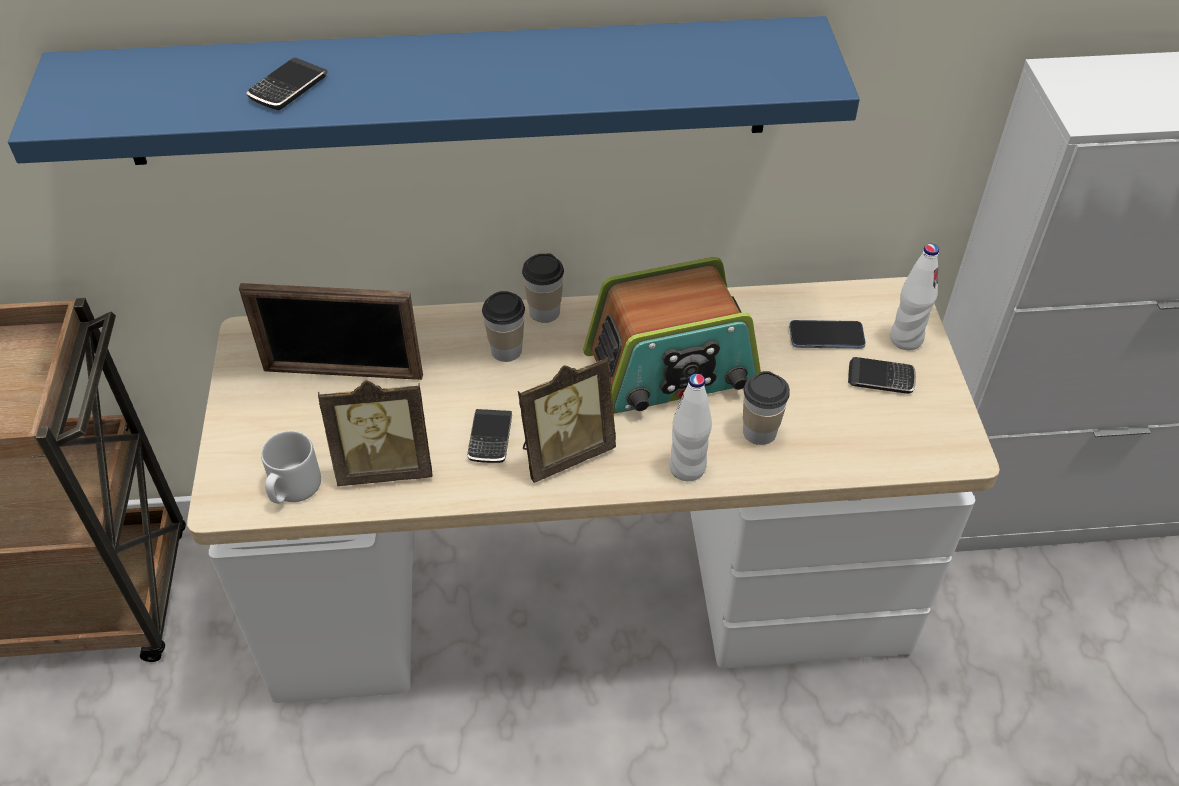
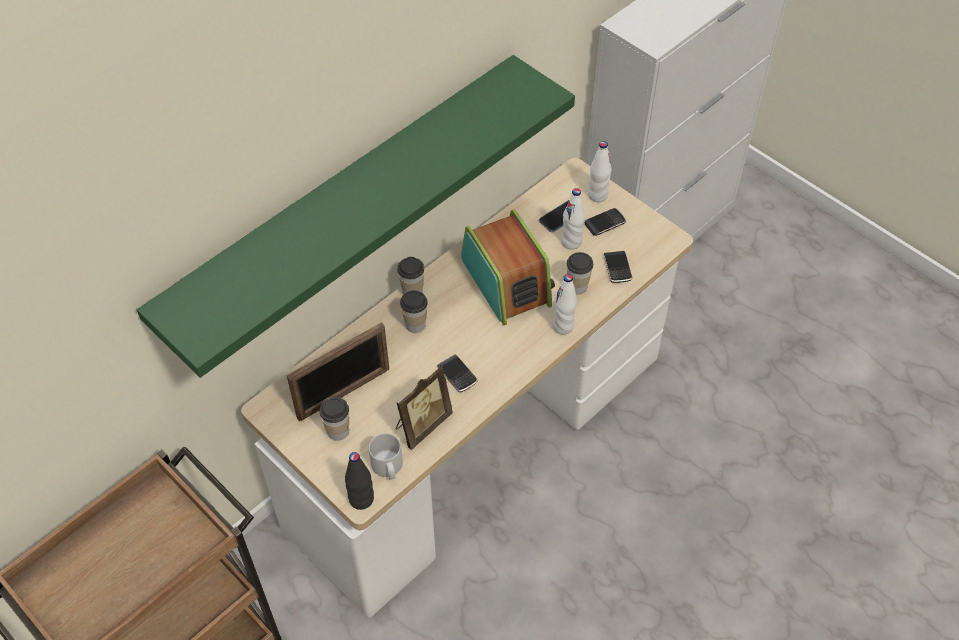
camera: 40 degrees left, 5 degrees up
(224, 504) = (361, 499): none -> black bottle
(288, 88) = (305, 248): phone -> phone (617, 268)
(289, 409) = (338, 431): none -> cup
(447, 91) = (345, 199): blue shelf -> green shelf
(564, 453) = (500, 357): picture frame -> none
(671, 369) = (506, 281): radio -> radio turned 60 degrees counterclockwise
(808, 373) = (571, 242): none -> white bottle

